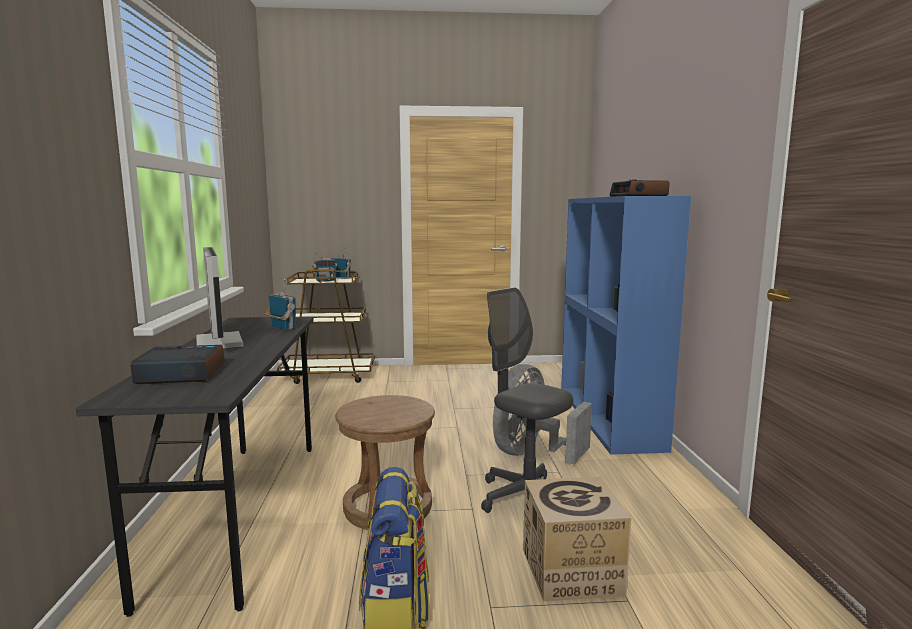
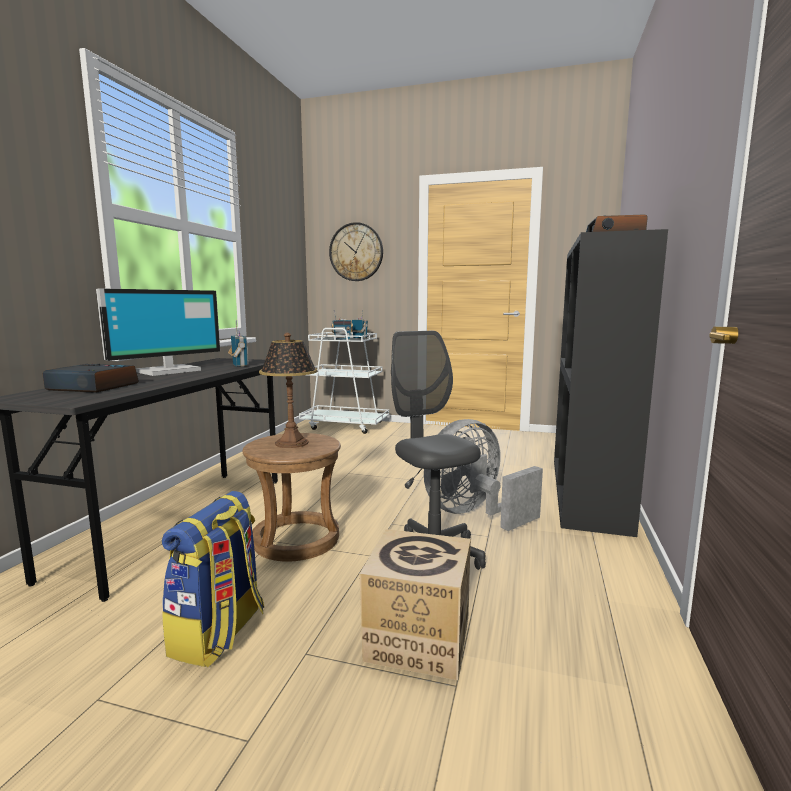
camera: 20 degrees right, 0 degrees up
(216, 342) = (167, 371): monitor -> monitor turned 45 degrees clockwise
(329, 183) = (356, 252): none -> wall clock
(329, 375) = (345, 425): brown cart -> white cart
(383, 408) = (292, 443): none -> table lamp
(610, 418) = (589, 492): blue bookcase -> black bookcase

